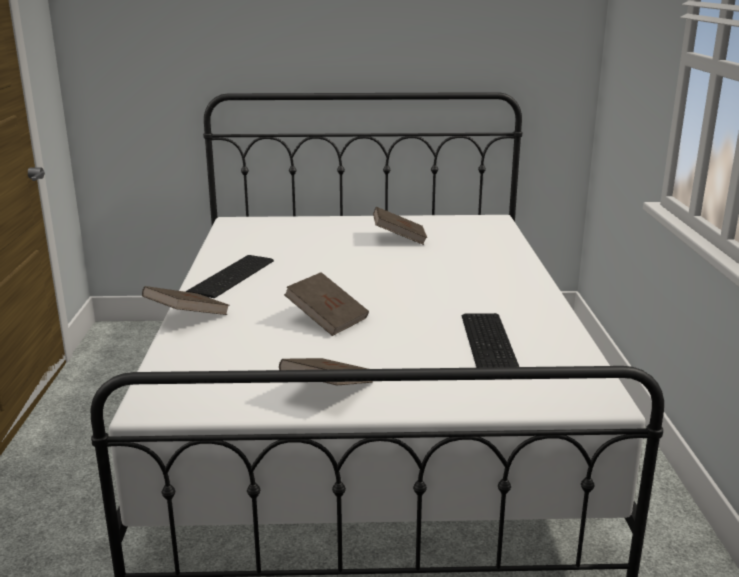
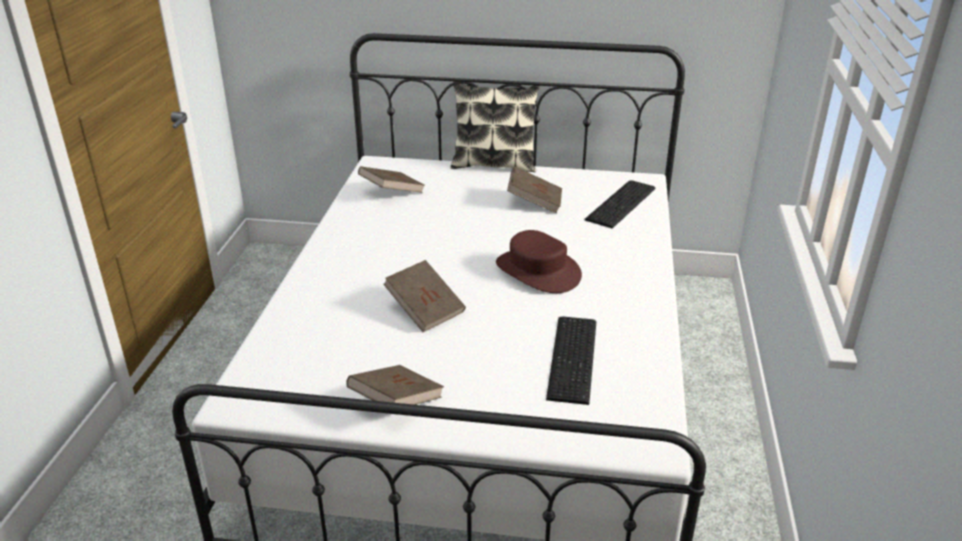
camera: 10 degrees right, 10 degrees up
(187, 317) = (295, 294): brown book -> brown book (392, 192)
(234, 276) = (354, 241): keyboard -> keyboard (623, 204)
(348, 216) = (494, 164): none -> pillow
(424, 285) = (537, 271): none -> brown hat

